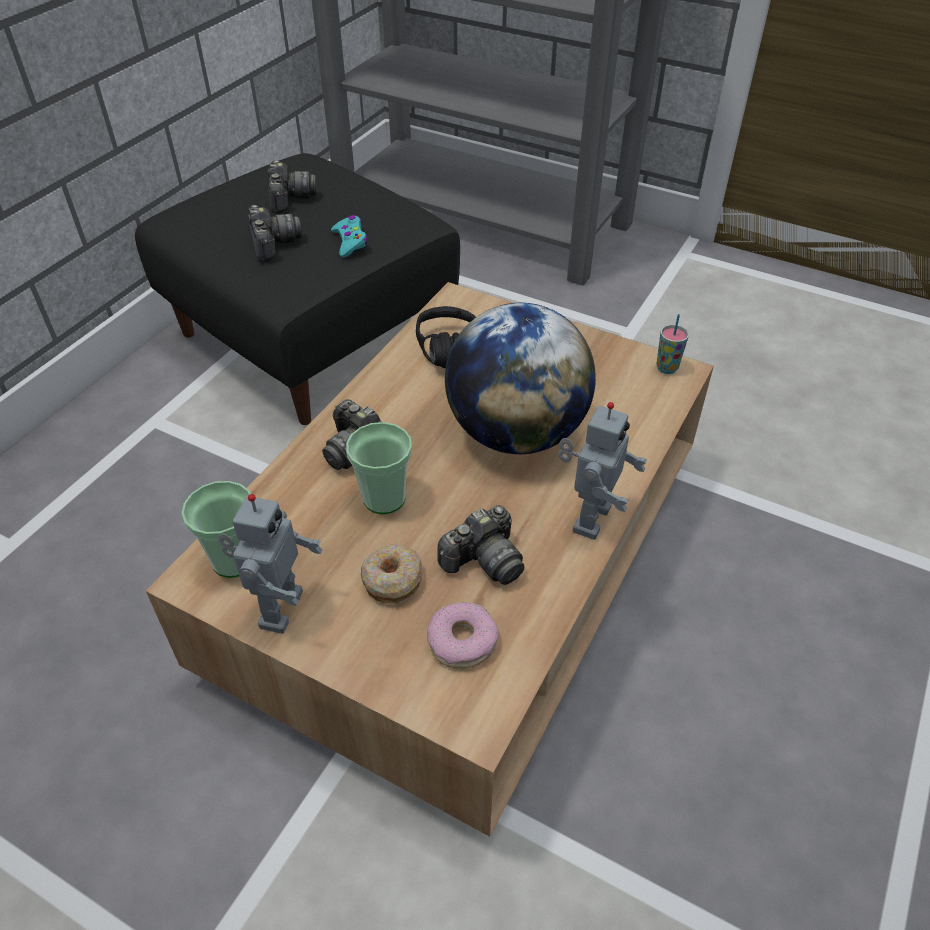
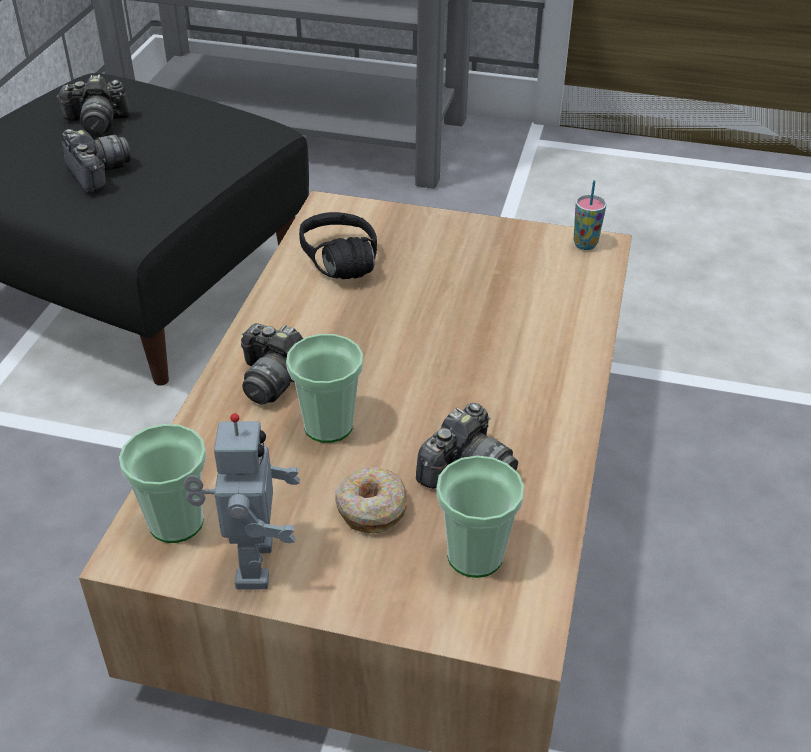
camera: 15 degrees left, 5 degrees down
(290, 199) = (97, 123): camera -> camera turned 105 degrees clockwise
(350, 242) = (189, 159): turquoise game controller -> none
(462, 641) = (475, 555): donut -> cup
(516, 433) = (450, 334): globe -> none
(589, 518) = (562, 406): toy robot -> none

